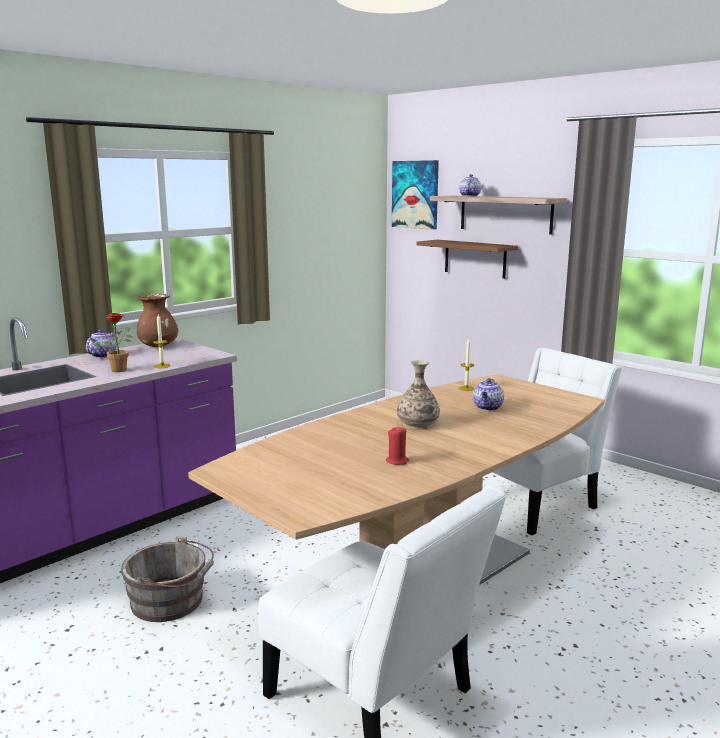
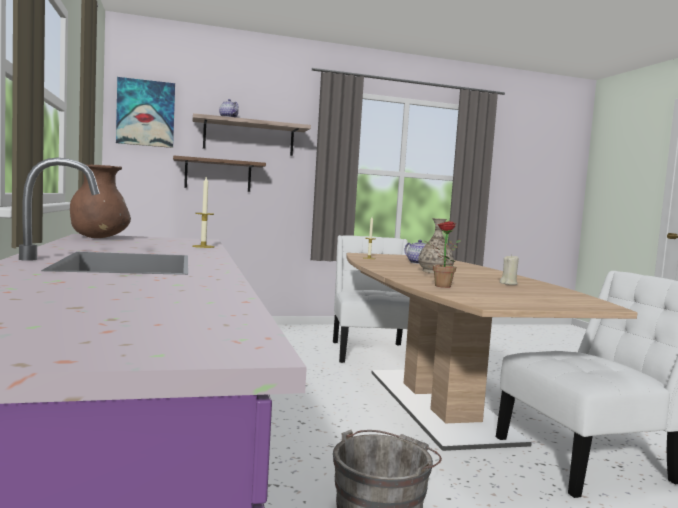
camera: 60 degrees left, 10 degrees down
(103, 355) = (77, 245): teapot -> none
(119, 369) = (176, 250): potted plant -> potted plant (439, 286)
(397, 461) = (508, 284): red candle -> beige candle

